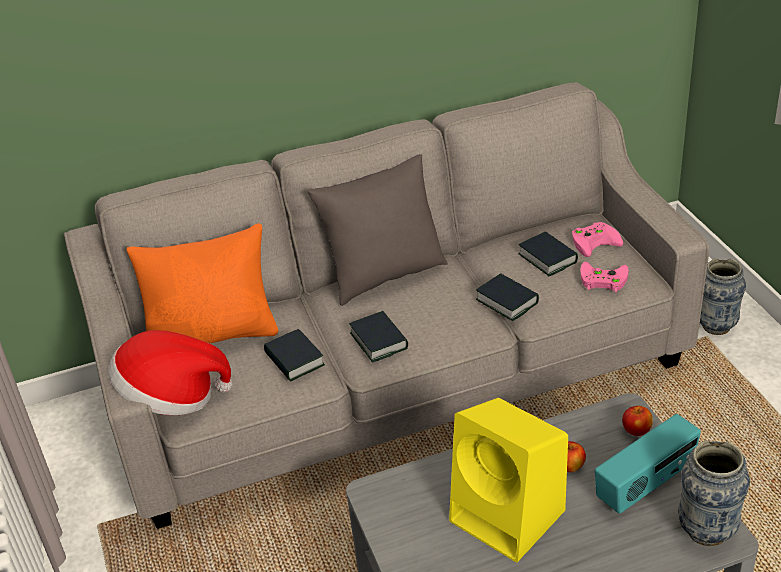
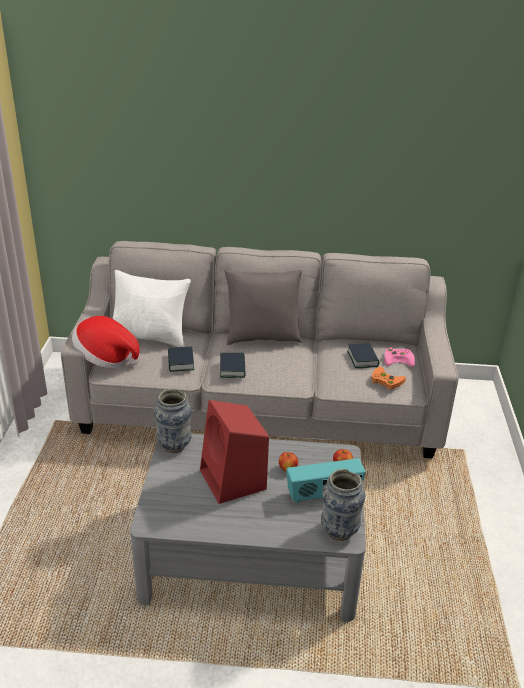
camera: 20 degrees right, 5 degrees down
(215, 333) = (151, 336): orange pillow -> white pillow
(507, 301) = (320, 373): book -> none
(510, 517) = (234, 480): yellow speaker -> red speaker
(601, 280) = (385, 380): pink game controller -> orange game controller
(716, 326) = (474, 446): vase -> vase (174, 446)

